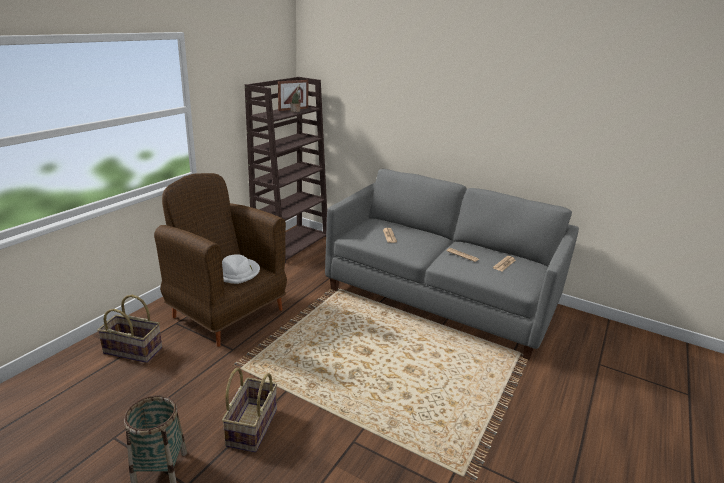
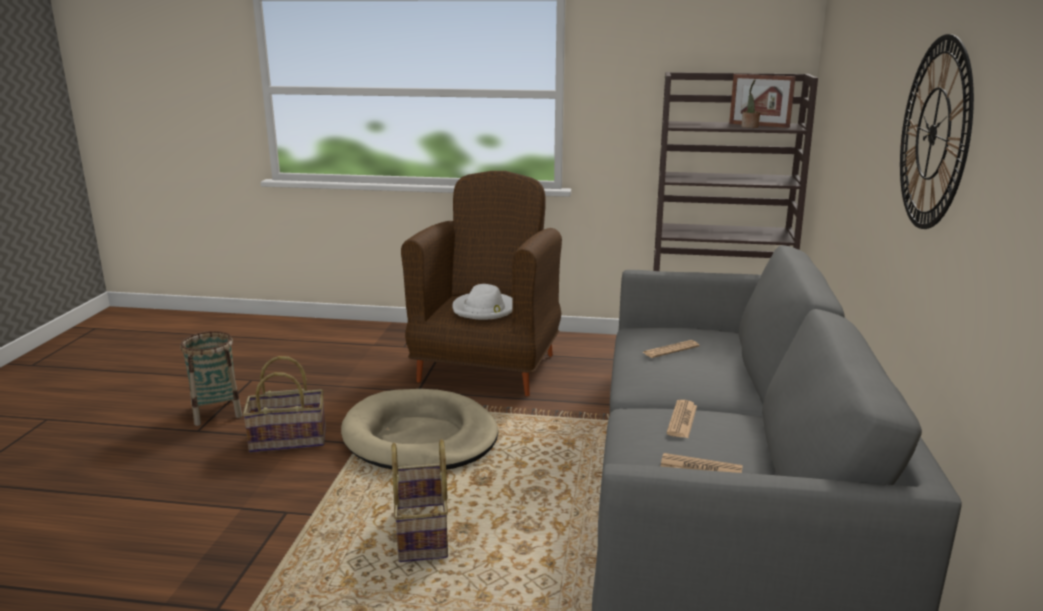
camera: 70 degrees right, 5 degrees down
(134, 350) = (381, 346): basket -> basket (423, 533)
(299, 363) = (420, 437): none -> beige dog bed
(493, 108) = (933, 134): none -> wall clock

